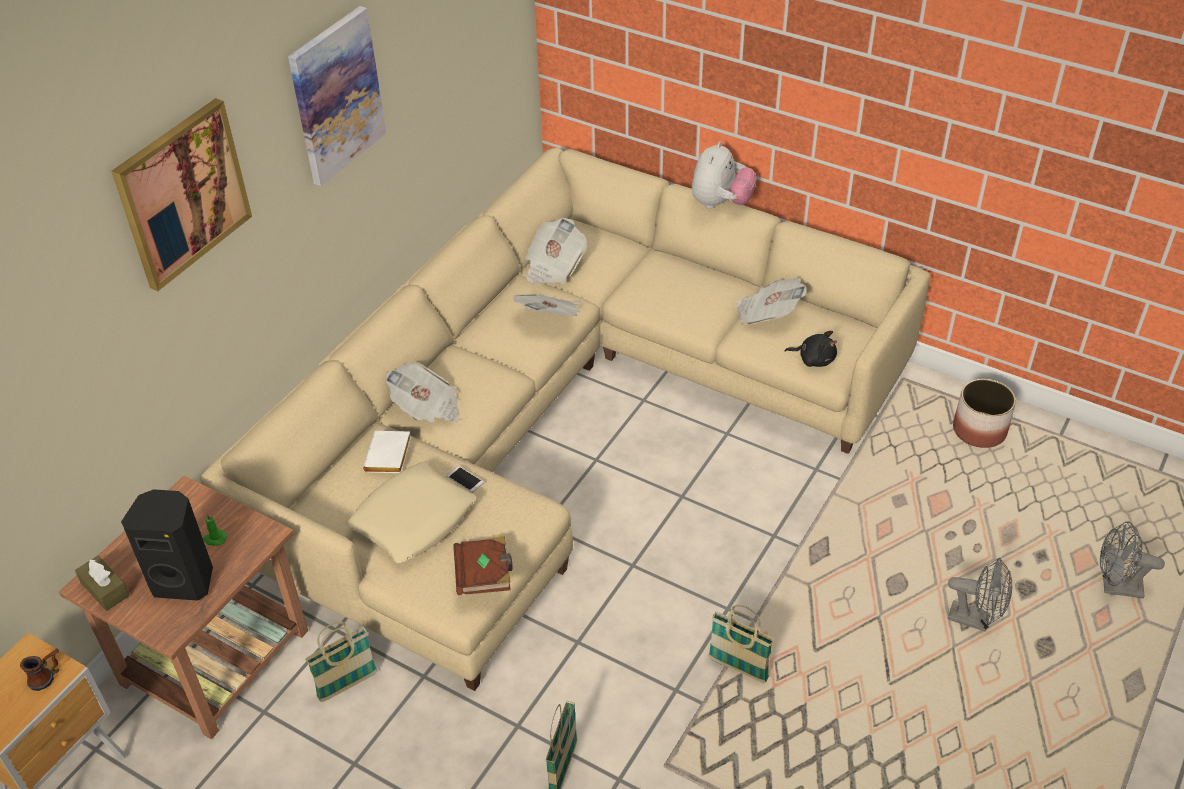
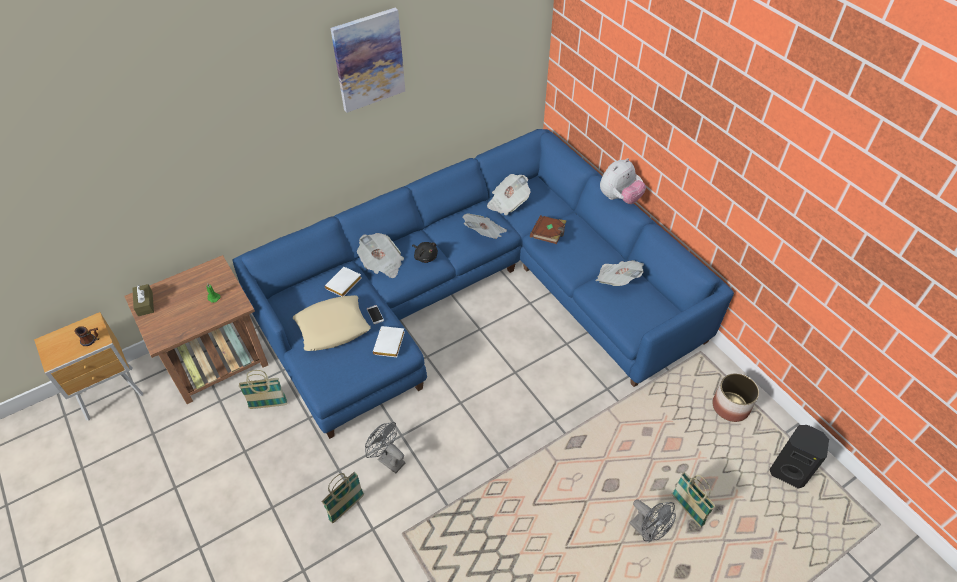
camera: 25 degrees right, 5 degrees up
(182, 193) = (236, 94): picture -> none
(184, 580) = (184, 315): black speaker -> black speaker (788, 471)
(484, 576) = (348, 377): brown book -> brown book (548, 235)
(514, 510) = (390, 344): none -> white book
(561, 415) = (477, 294): beige sofa -> blue sofa
(738, 668) = (481, 494): basket -> basket (687, 510)
(814, 359) = (627, 320): black plush toy -> black plush toy (425, 256)
(1115, 587) = (757, 553): grey fan -> grey fan (387, 459)

